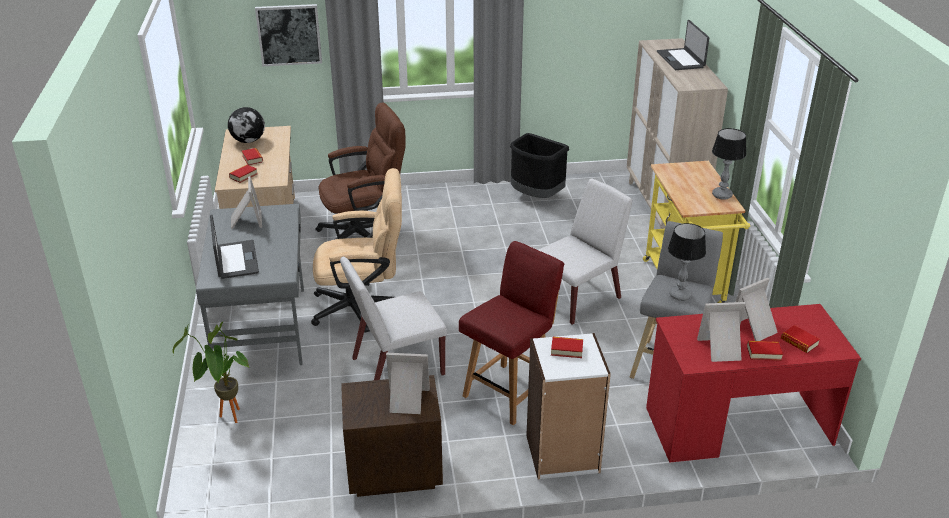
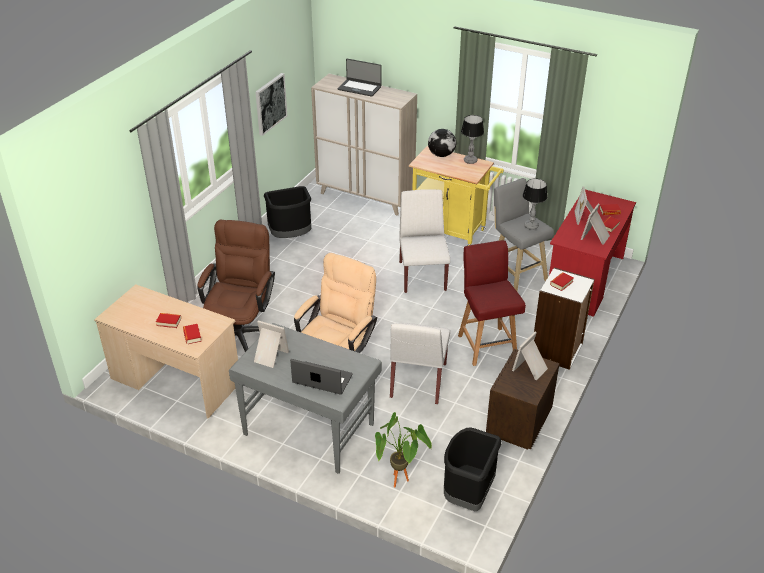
camera: 55 degrees left, 5 degrees up
(245, 476) = (467, 495): none -> black trash can
(249, 141) = (134, 314): globe -> globe (441, 154)
(289, 34) = (114, 205): picture -> picture (270, 103)

